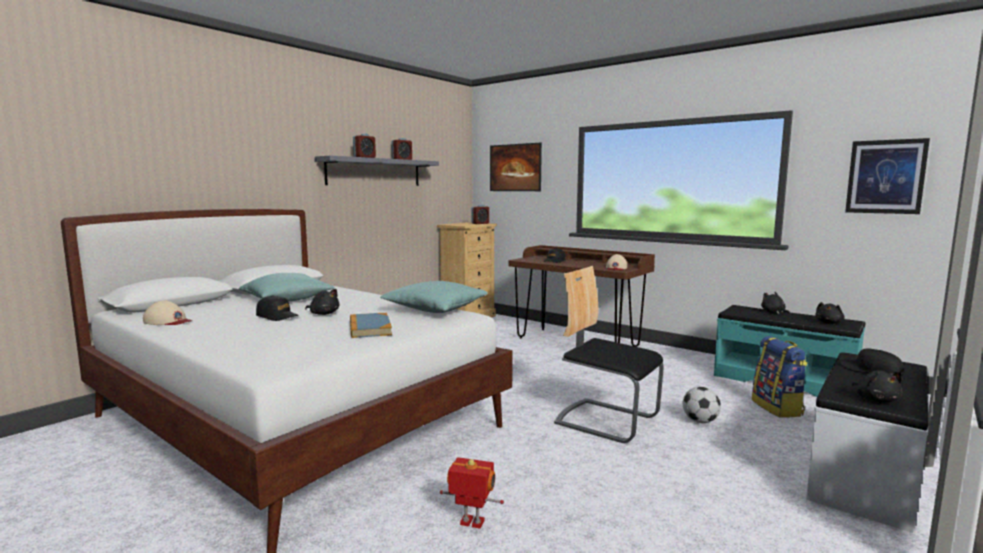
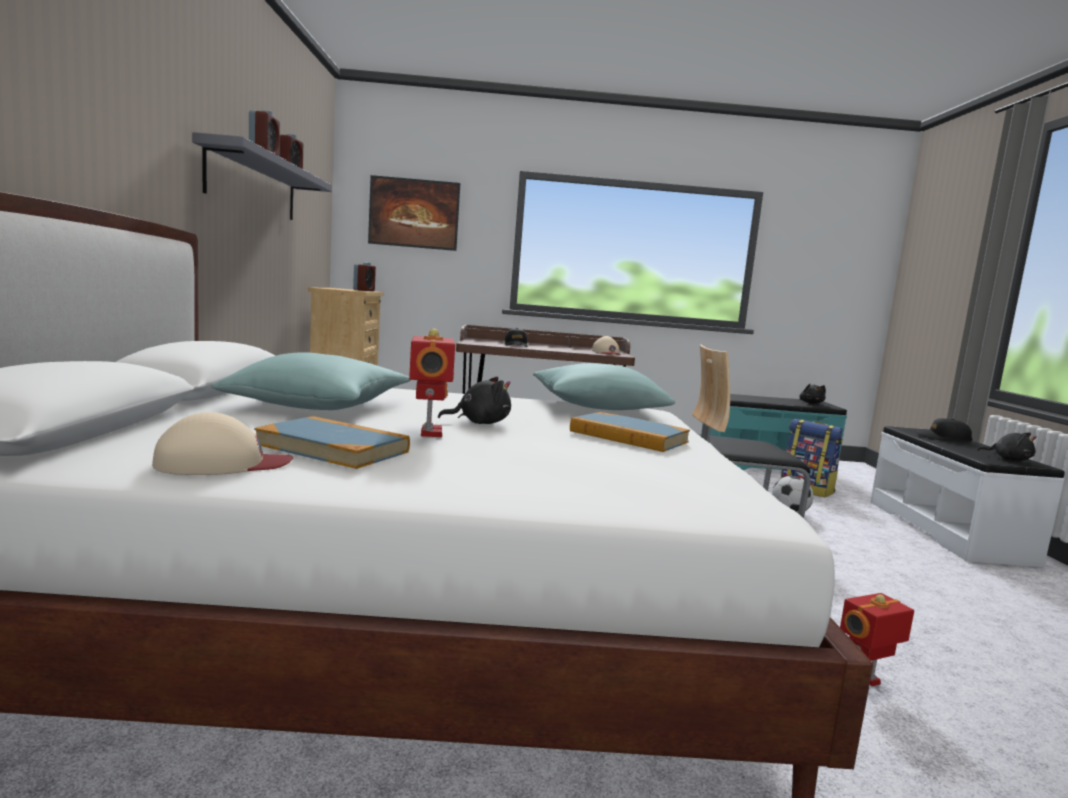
camera: 40 degrees left, 0 degrees up
(218, 319) = (333, 448): none -> book
(277, 316) = (428, 432): black cap -> toy robot
(773, 312) = (755, 397): black plush toy -> none
(885, 177) = (833, 267): picture -> none

